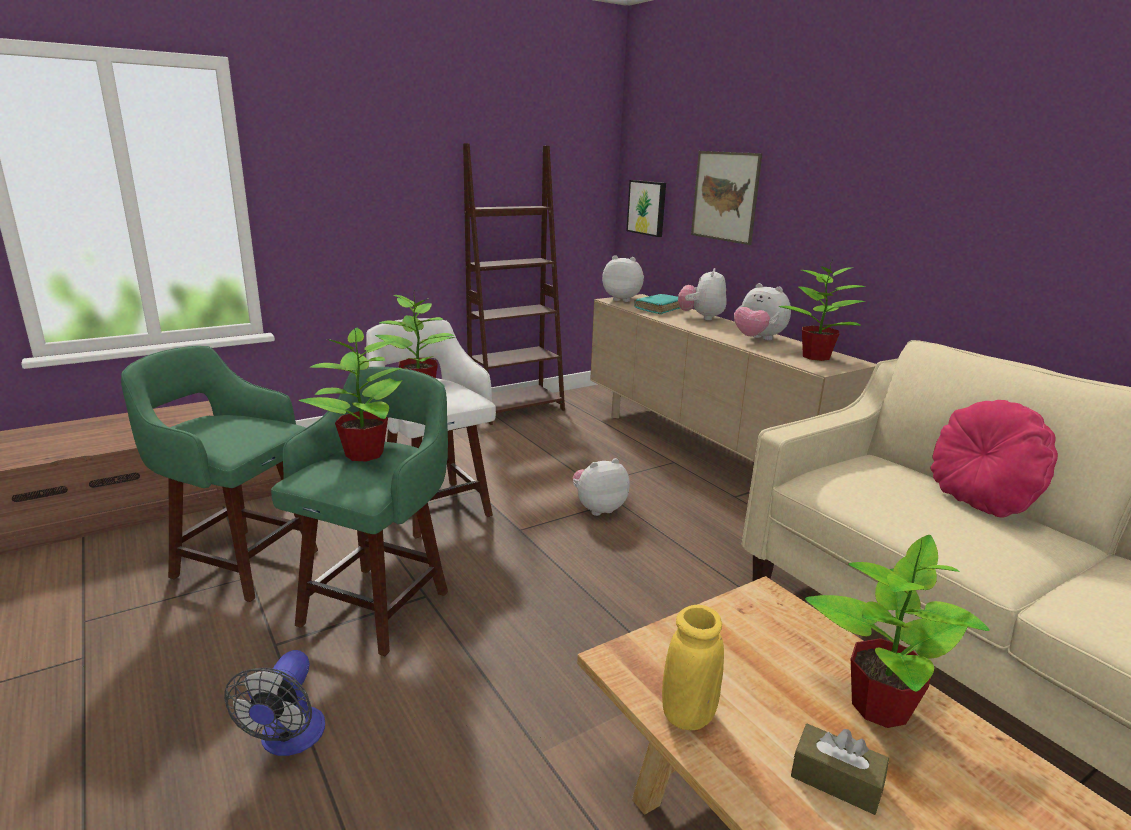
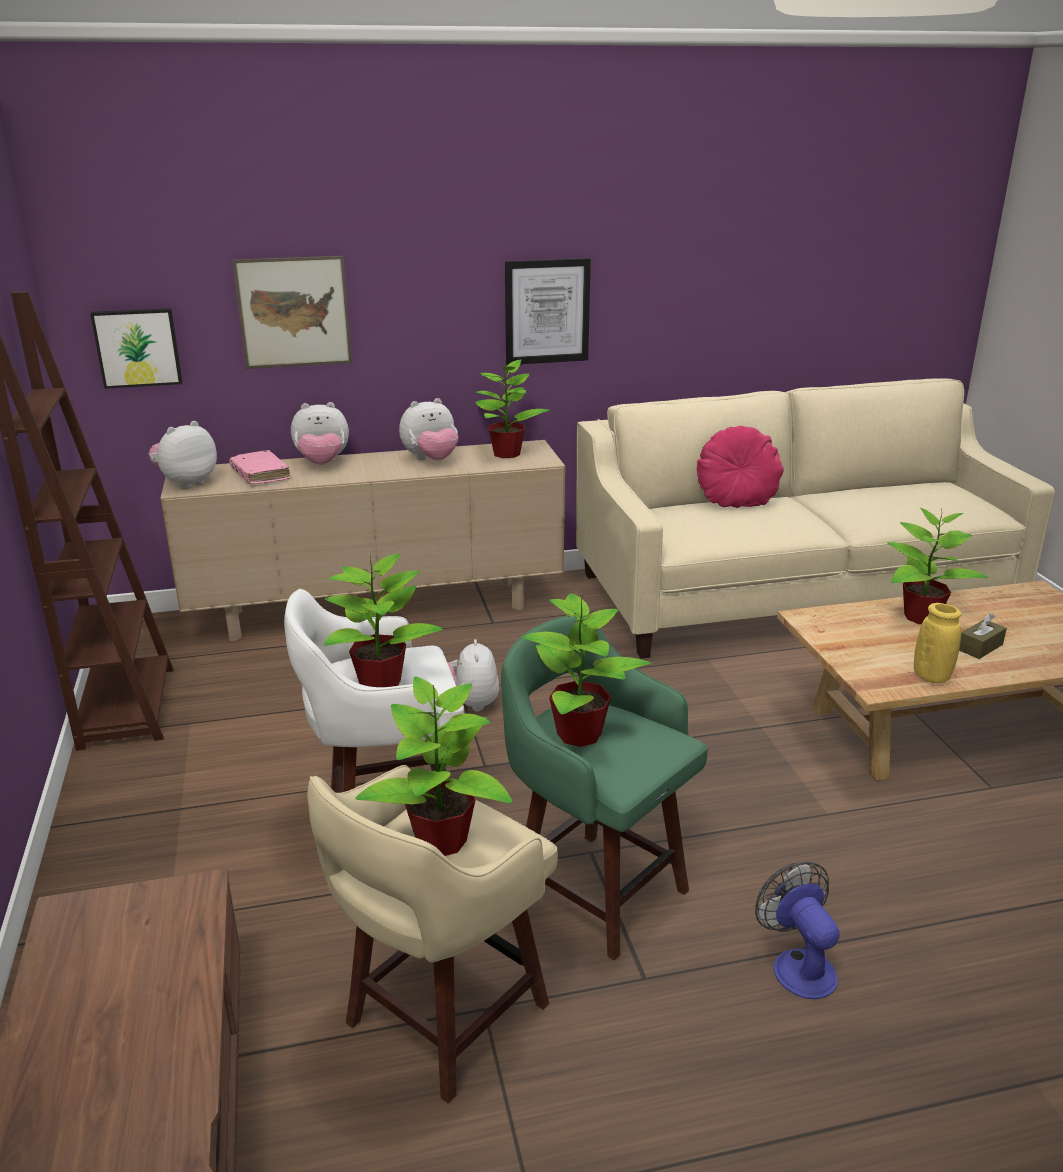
camera: 70 degrees left, 5 degrees up
(227, 429) = (440, 841): none -> potted plant
(241, 562) = (441, 1019): green stool -> beige stool
(288, 740) = (797, 964): fan -> fan turned 135 degrees counterclockwise
(659, 309) = (260, 475): turquoise book -> pink book
(701, 317) = (322, 464): plush toy -> plush toy turned 45 degrees counterclockwise
(914, 229) = (547, 311): none -> picture

